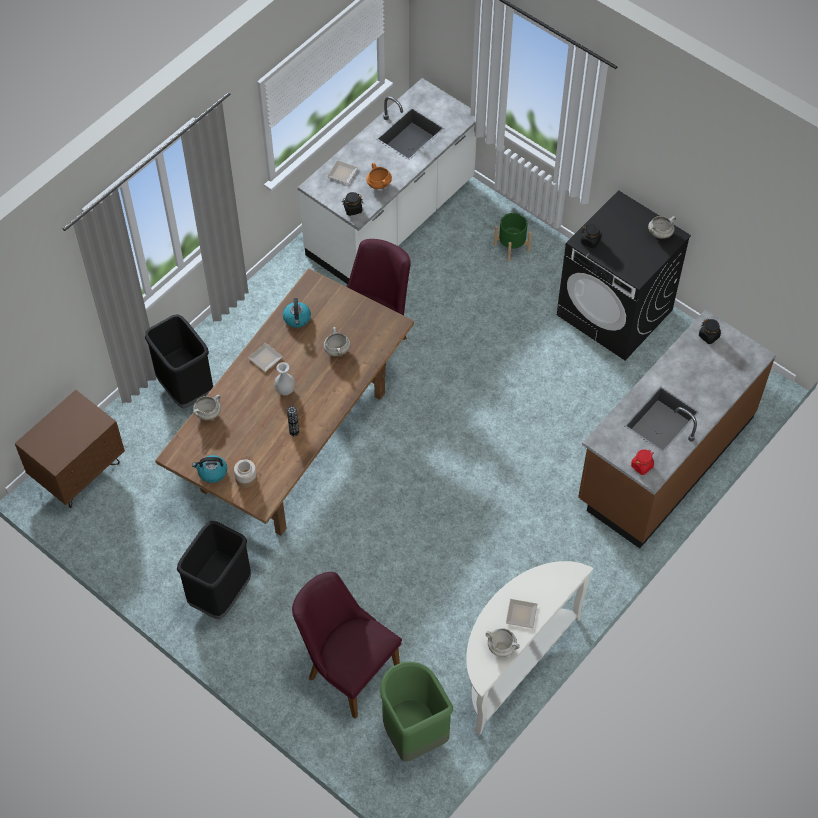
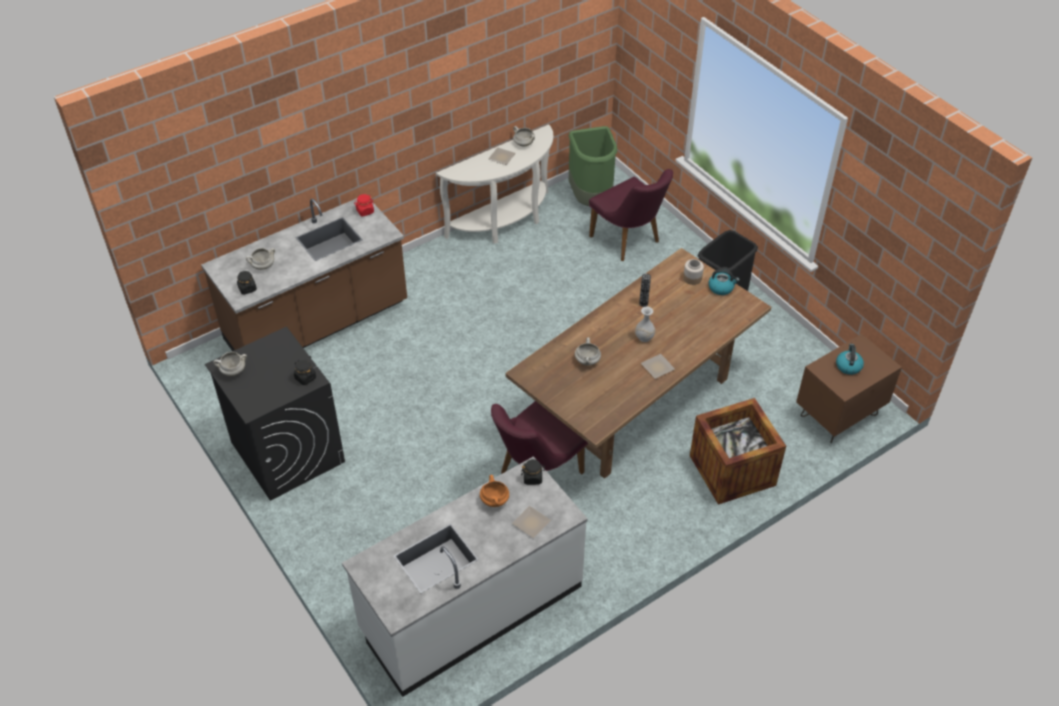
camera: 165 degrees left, 10 degrees down
(185, 388) = (732, 470): black trash can -> crate
(208, 413) = (719, 332): white cooking pot -> white cooking pot (263, 266)
(297, 319) = (619, 396): kettle -> kettle (848, 366)
(511, 247) = (354, 543): green planter -> none

